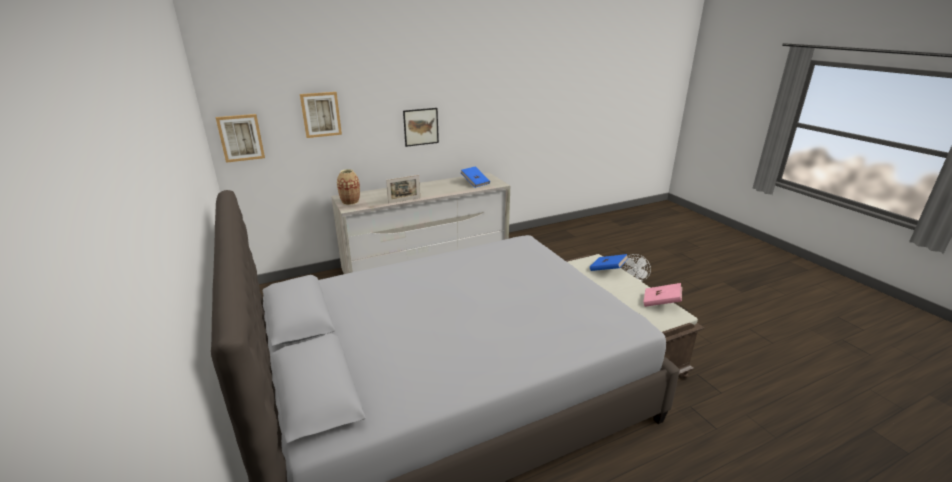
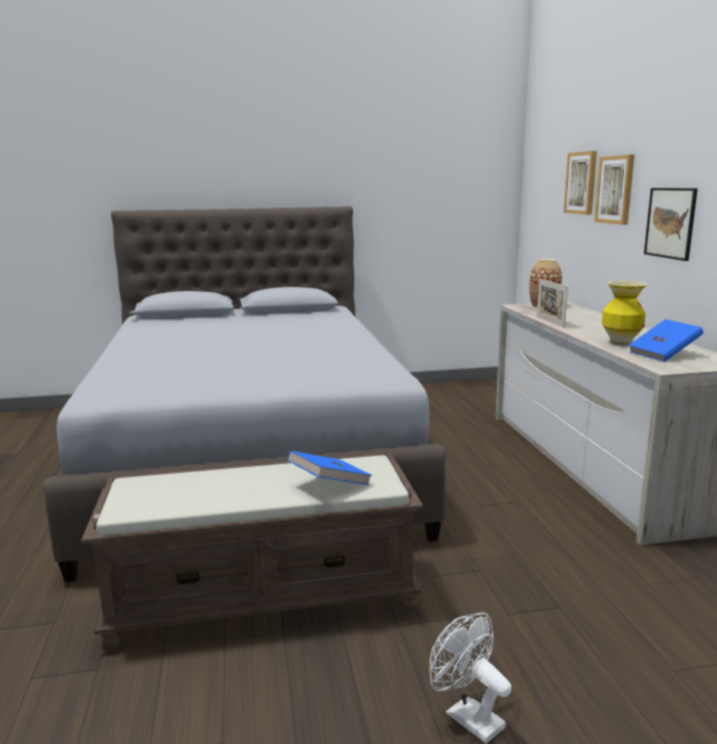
camera: 105 degrees right, 10 degrees down
(241, 137) = (533, 202): picture -> picture (615, 189)
(455, 188) = (620, 343): none -> vase
(661, 303) = (176, 503): pink book -> none

